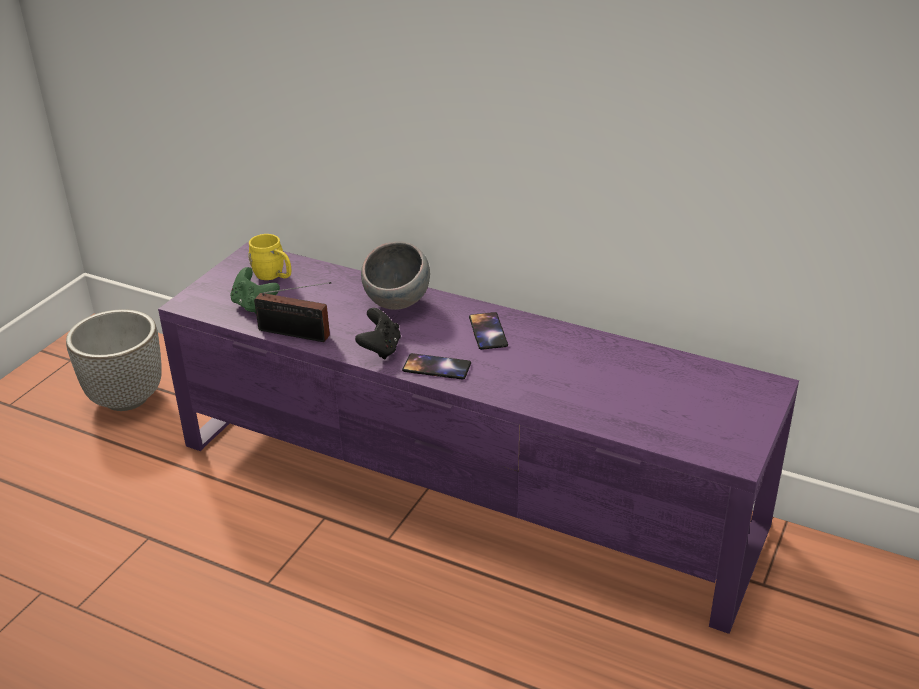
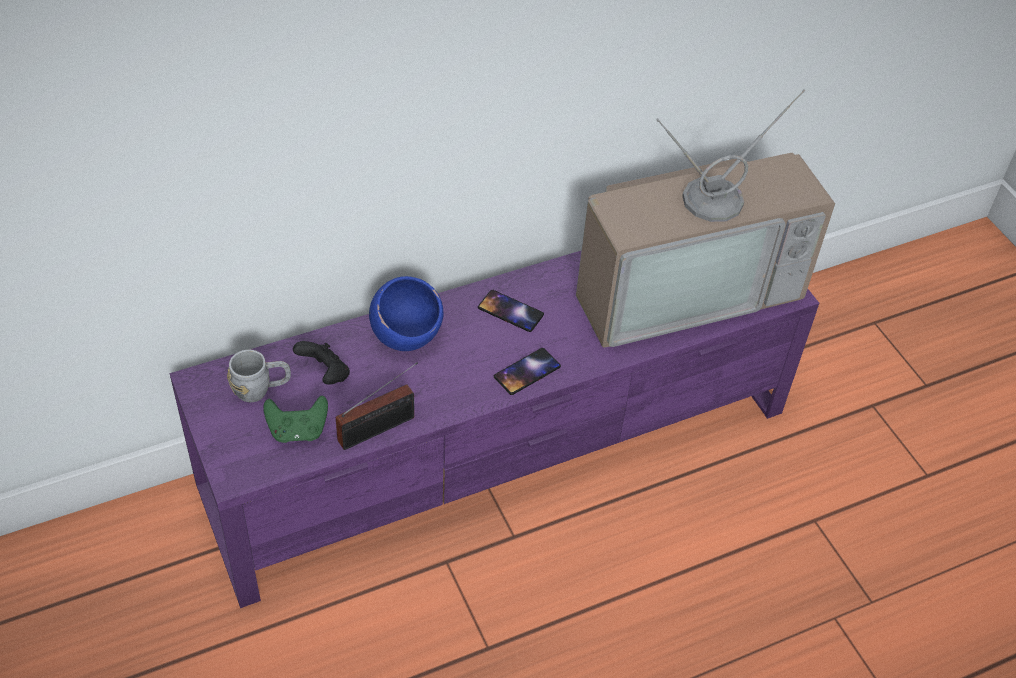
camera: 55 degrees left, 15 degrees up
(127, 398) = (106, 615): planter -> none
(274, 276) = (261, 389): yellow mug -> grey mug
(380, 349) = (464, 389): black game controller -> black game controller (325, 374)
(398, 303) = (406, 336): grey bowl -> blue bowl
(649, 397) = (685, 286): none -> television

